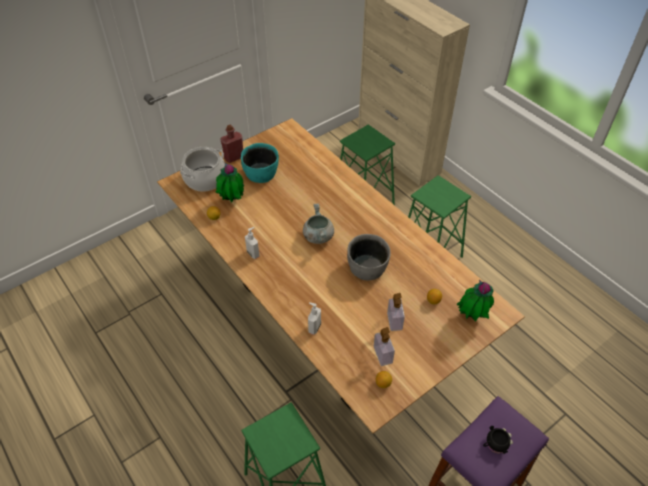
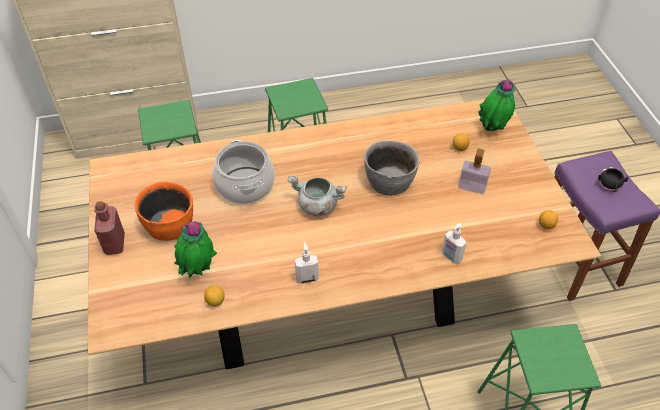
camera: 65 degrees left, 0 degrees up
(205, 179) = (132, 290): cooking pot -> cooking pot (245, 185)
(261, 173) = (169, 224): turquoise bowl -> orange bowl
(383, 355) = (511, 212): soap dispenser -> none

